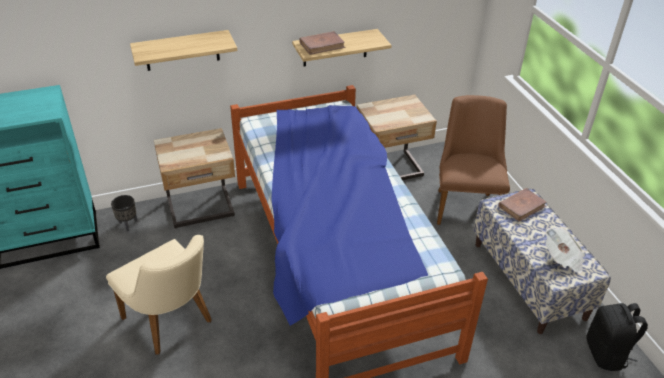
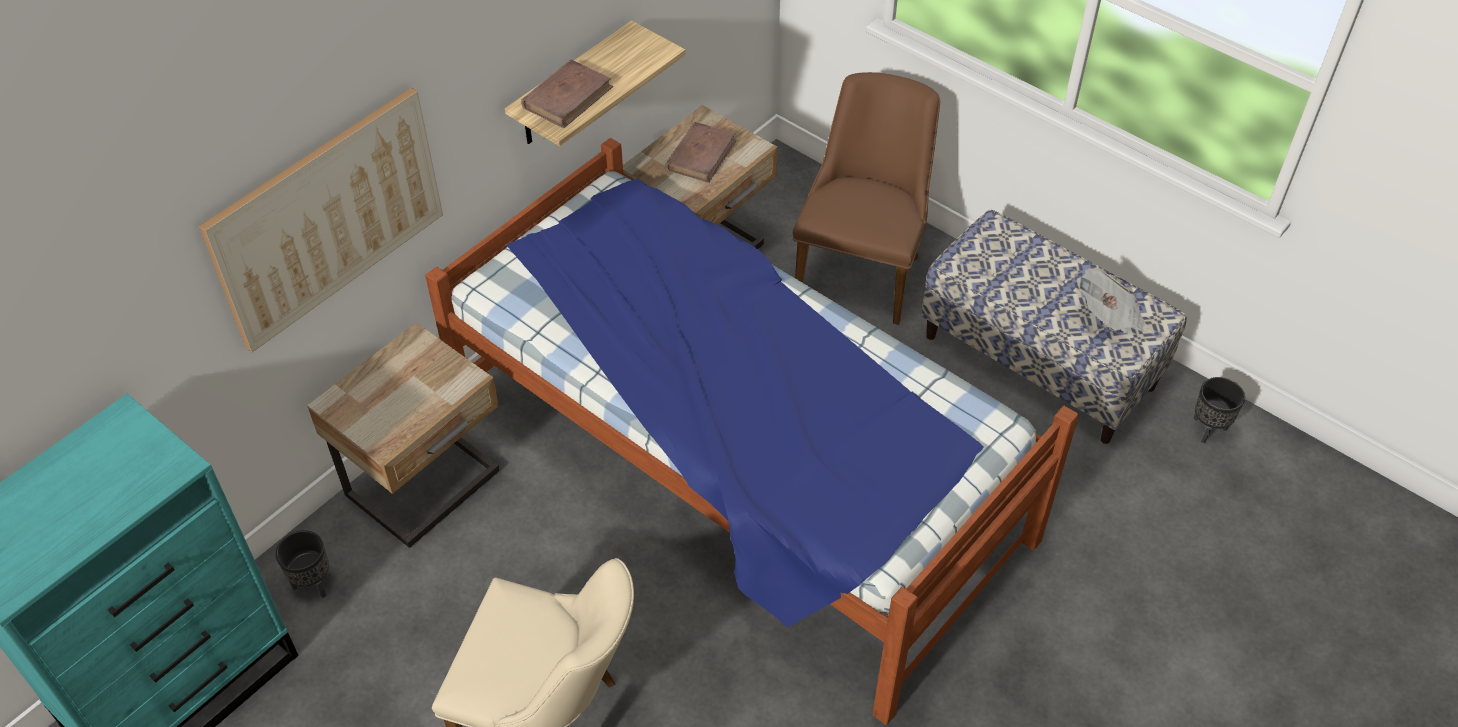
camera: 30 degrees left, 10 degrees up
(182, 50) = (328, 217): shelf -> picture
(465, 204) = (863, 269): brown chair -> brown chair turned 45 degrees clockwise
(522, 206) = (997, 250): brown book -> brown book (701, 155)
(606, 354) = (1208, 429): black backpack -> black planter

